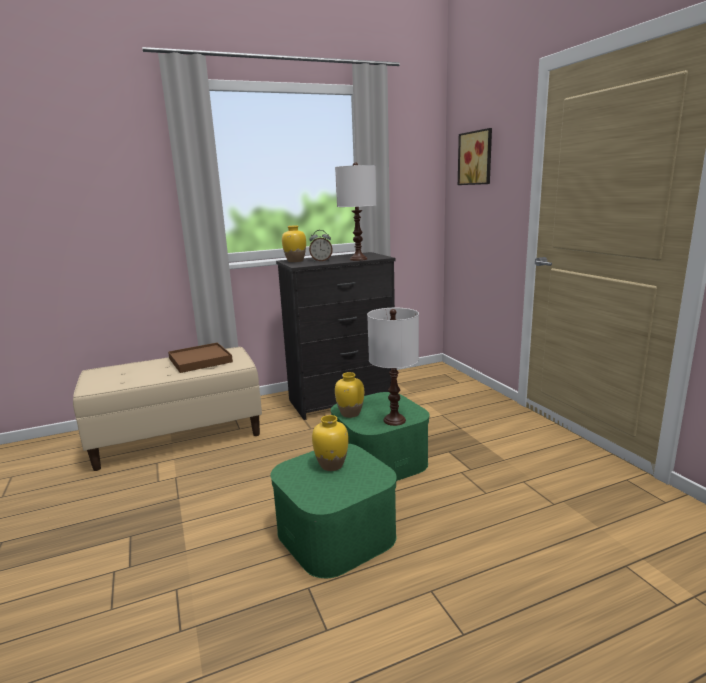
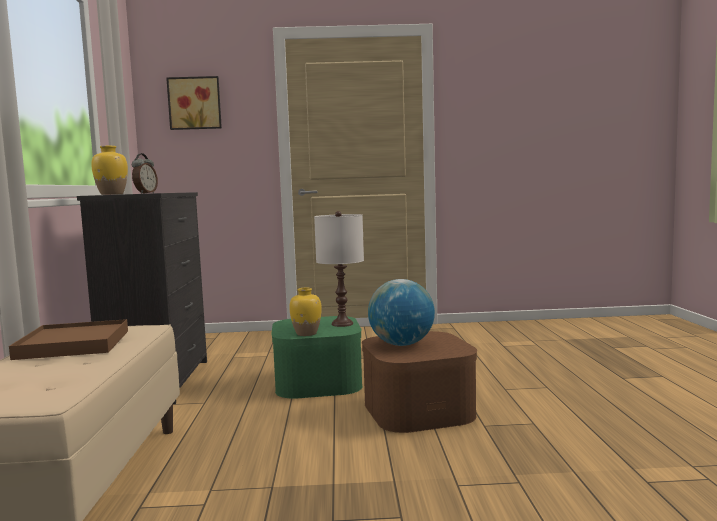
camera: 70 degrees left, 10 degrees down
(331, 465) = (401, 344): yellow vase -> globe
(336, 533) = (418, 409): green storage box -> brown storage box
(358, 259) = (173, 192): white table lamp -> none

